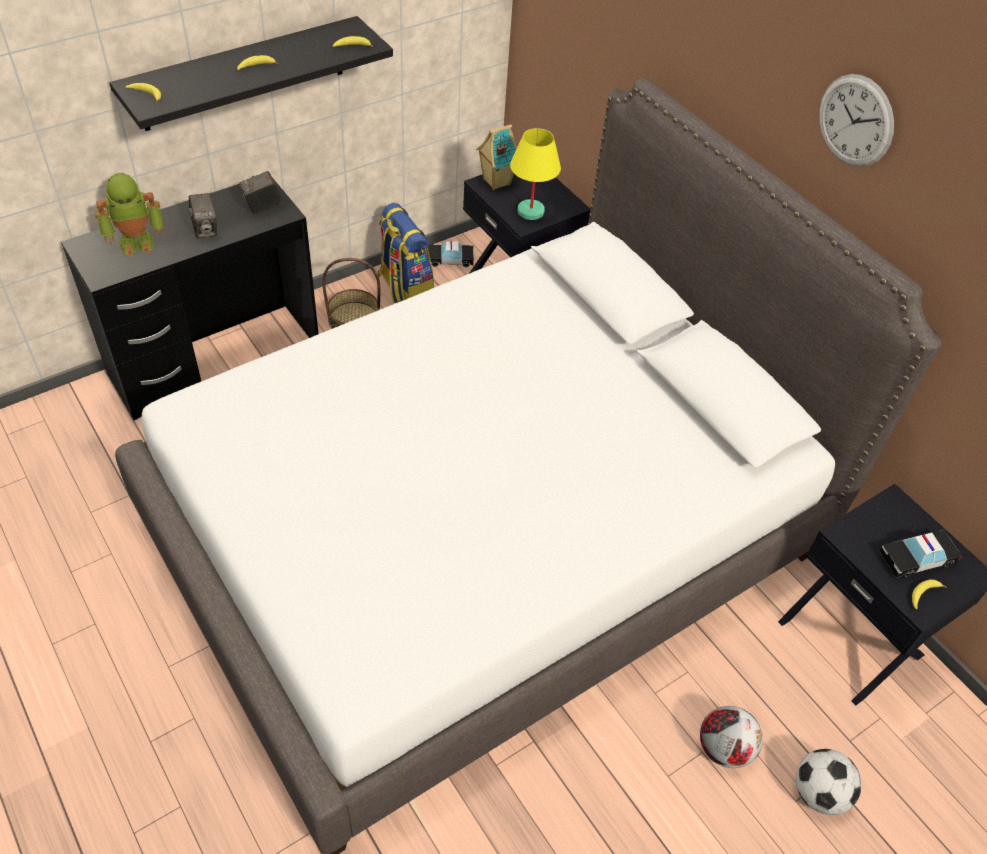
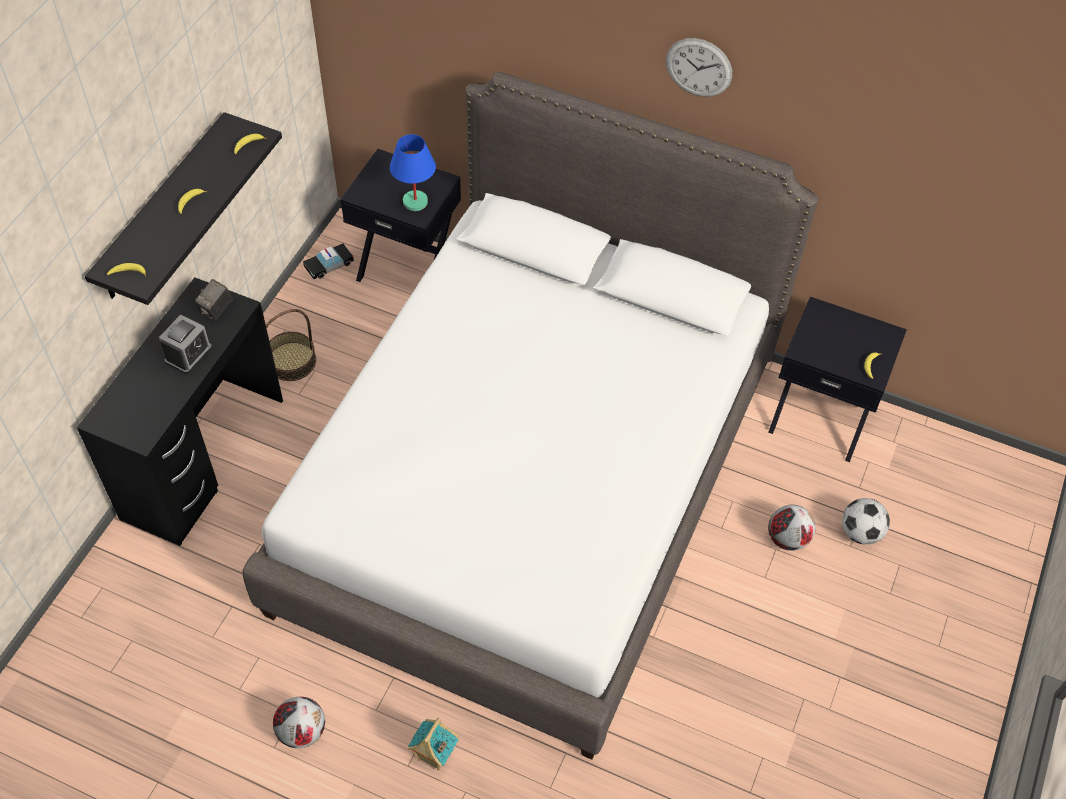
camera: 30 degrees left, 5 degrees up
(88, 644) = (302, 731): none -> football
(137, 241) = (141, 394): toy robot -> none
(205, 229) = (188, 354): camera -> alarm clock
(404, 289) = (312, 312): backpack -> none
(495, 181) = (366, 187): toy house -> toy house (433, 756)
(530, 211) = (414, 202): yellow table lamp -> blue table lamp
(916, 558) = (853, 343): toy car -> none

